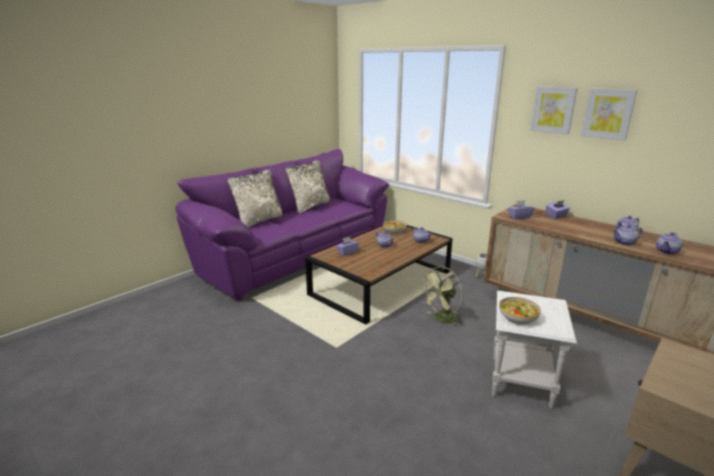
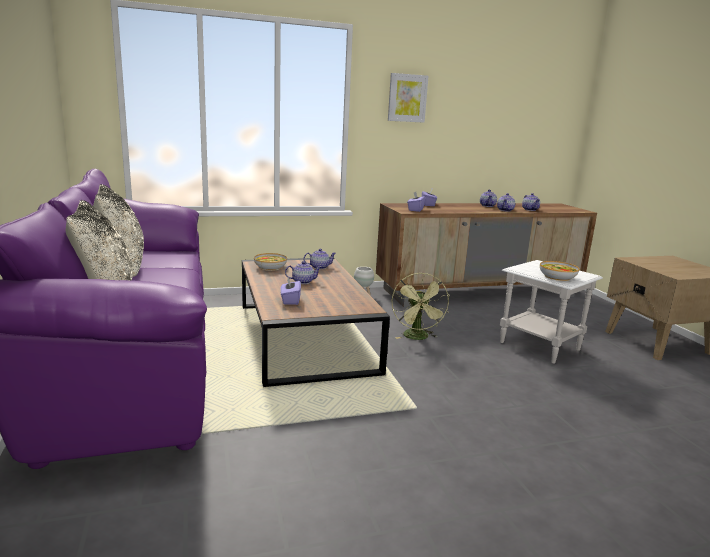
camera: 60 degrees left, 5 degrees down
(608, 114) = (453, 101): picture -> none

